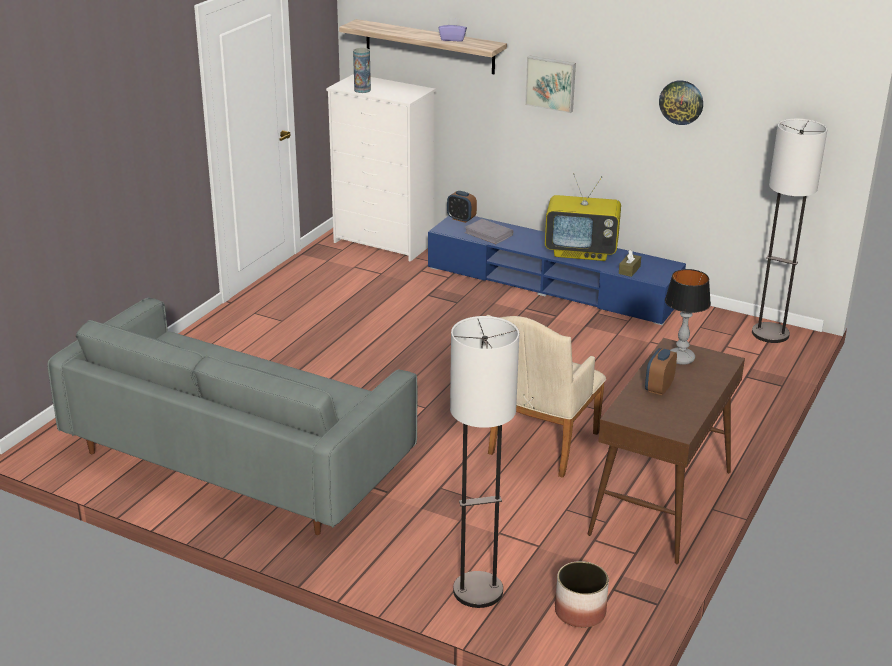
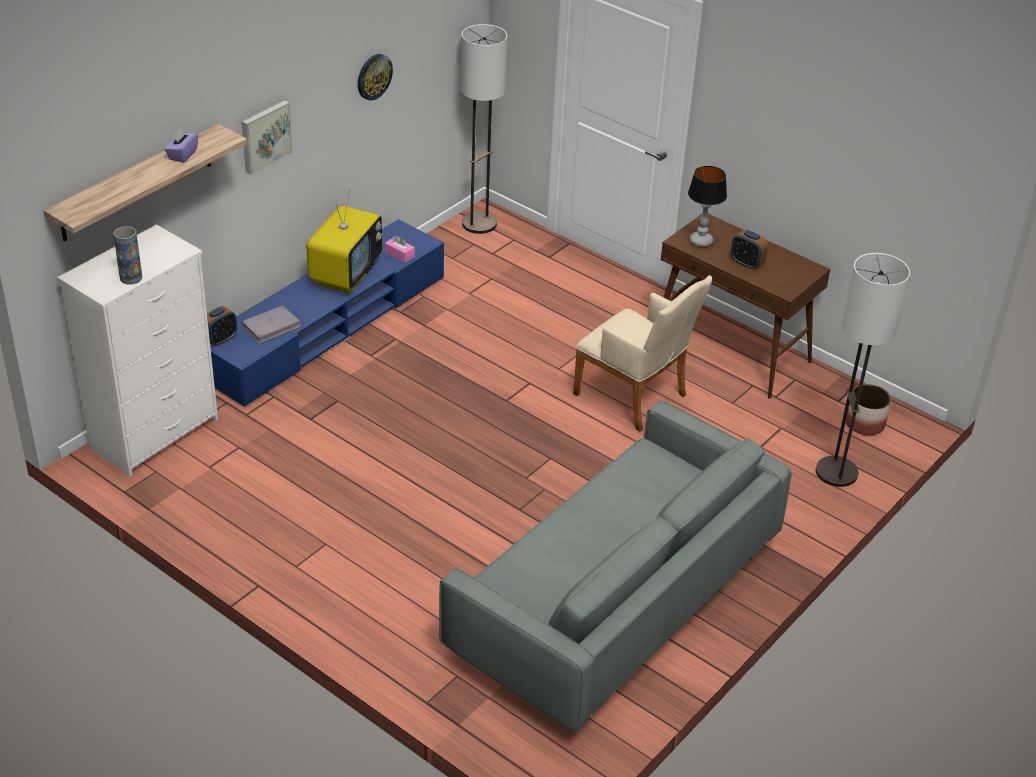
camera: 80 degrees left, 10 degrees up
(629, 270) = (399, 254): brown tissue box -> pink tissue box

